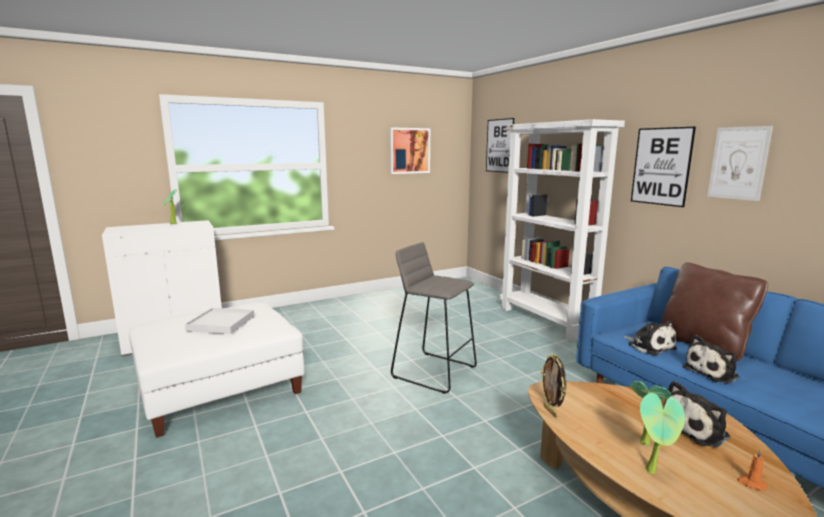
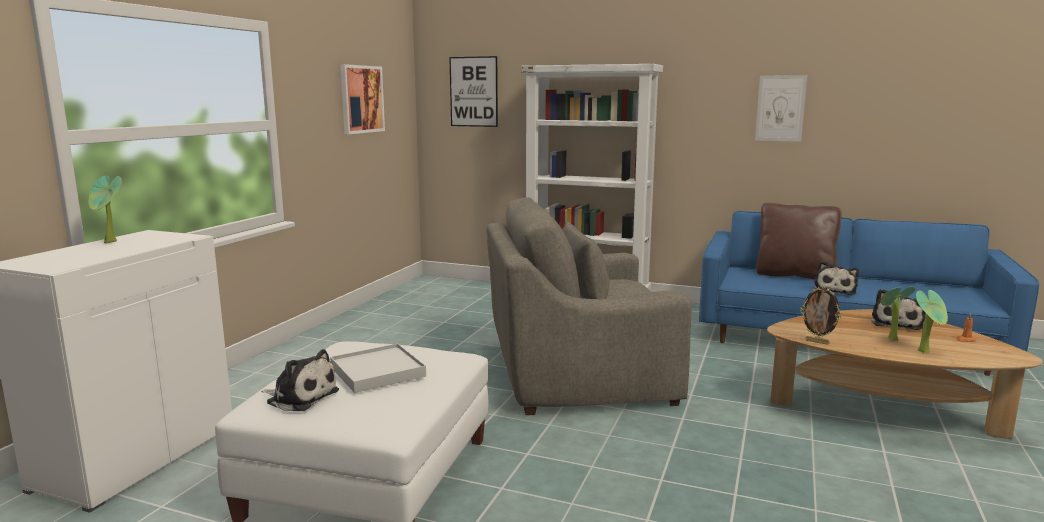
camera: 40 degrees left, 0 degrees up
(434, 371) = (576, 373): grey stool -> grey armchair
(649, 346) = (770, 284): plush toy -> plush toy (300, 397)
(661, 166) = (705, 113): picture -> none

